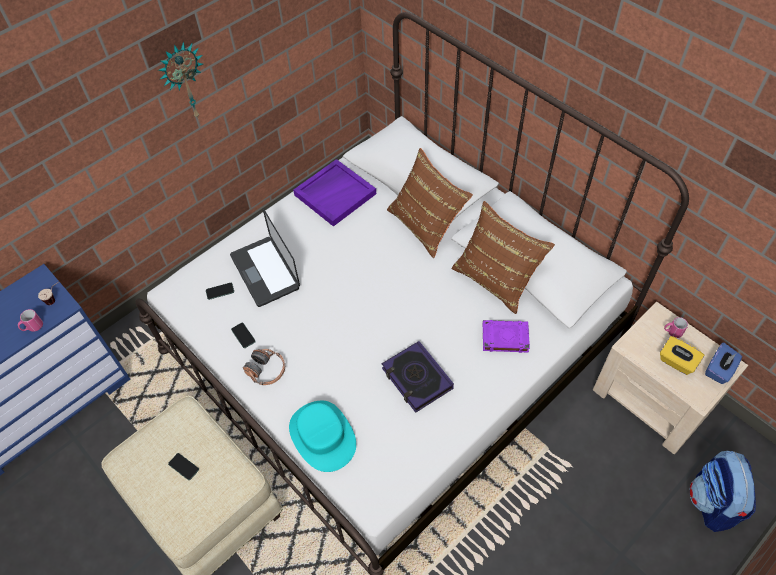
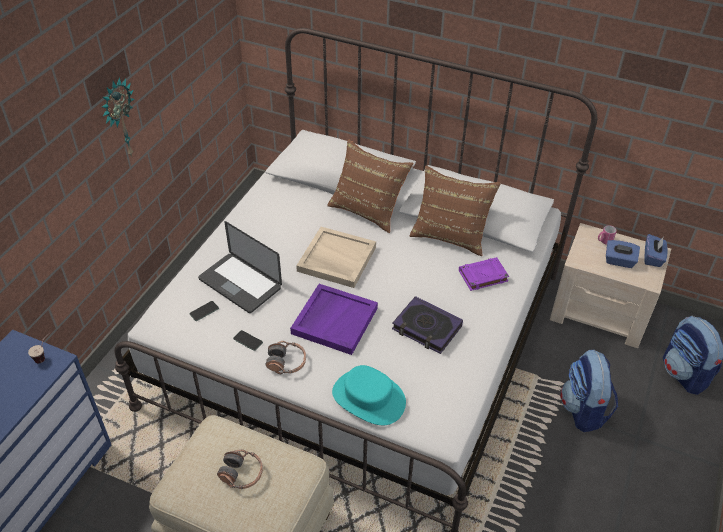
camera: 25 degrees left, 10 degrees down
(33, 327) = (33, 387): pink mug -> none
(183, 466) = (241, 474): phone -> headphones
(335, 194) = (272, 205): purple tray -> purple tray (334, 320)
(366, 272) = (336, 259): none -> beige tray
(578, 503) = (583, 410): none -> backpack
(676, 362) = (619, 261): yellow tissue box -> blue tissue box

